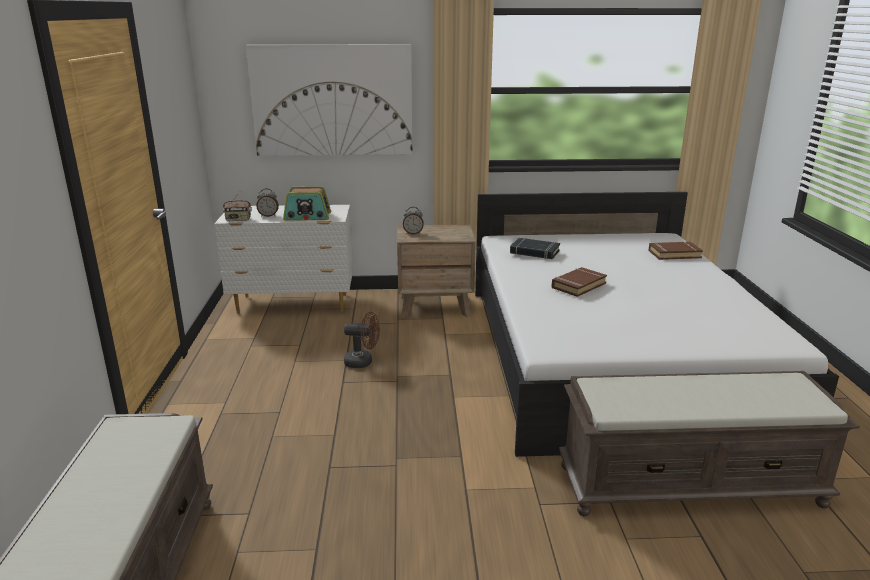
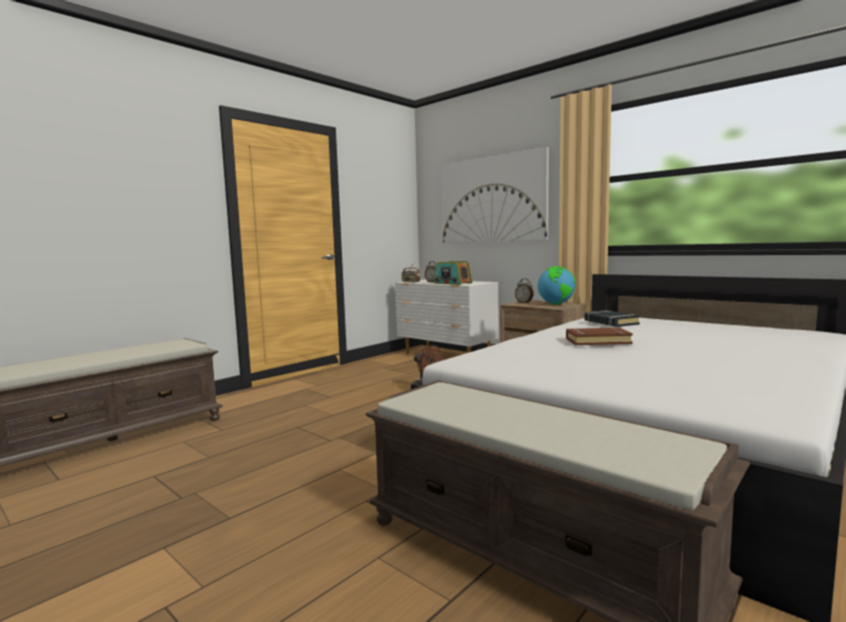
camera: 45 degrees right, 15 degrees down
(449, 231) = (556, 304): none -> globe
(674, 254) = (791, 342): brown book -> none

